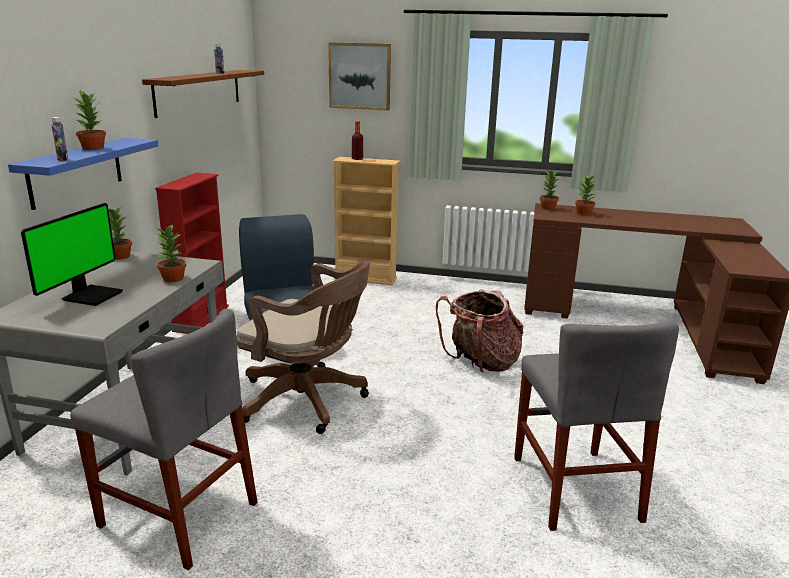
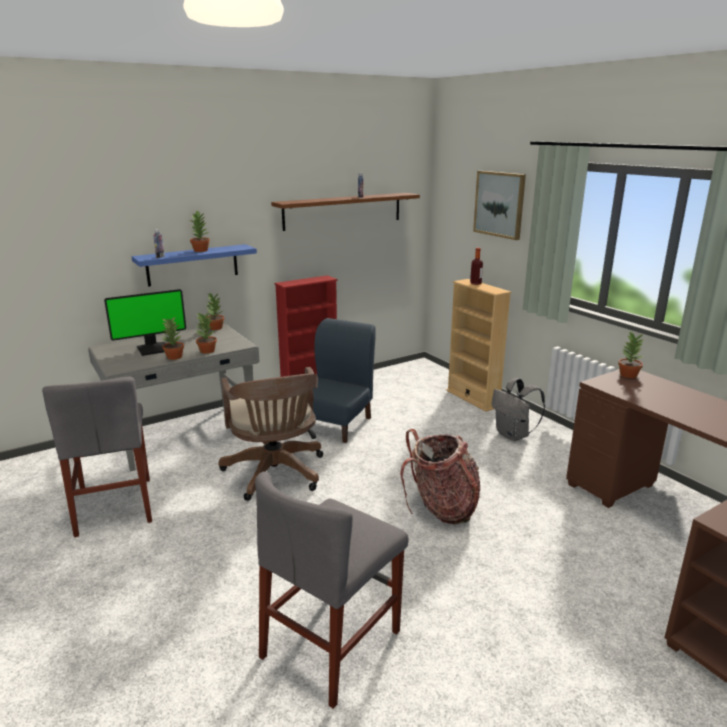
camera: 45 degrees right, 0 degrees up
(440, 295) = (513, 435): none -> grey backpack
(583, 213) = (658, 392): potted plant -> potted plant (174, 357)

